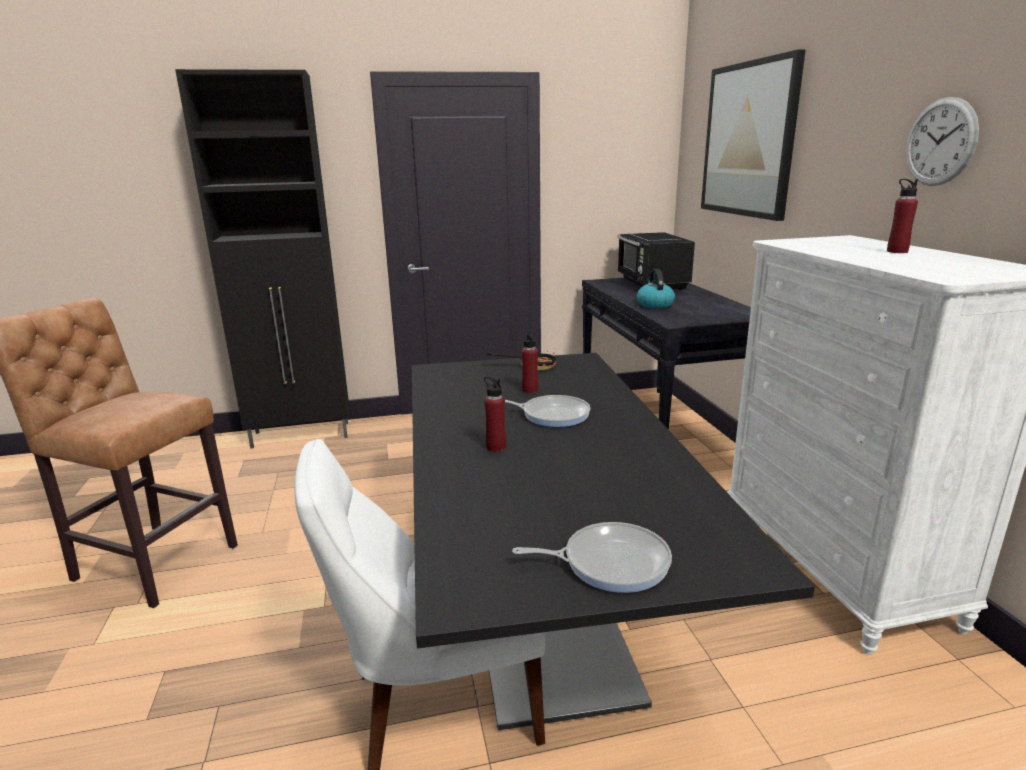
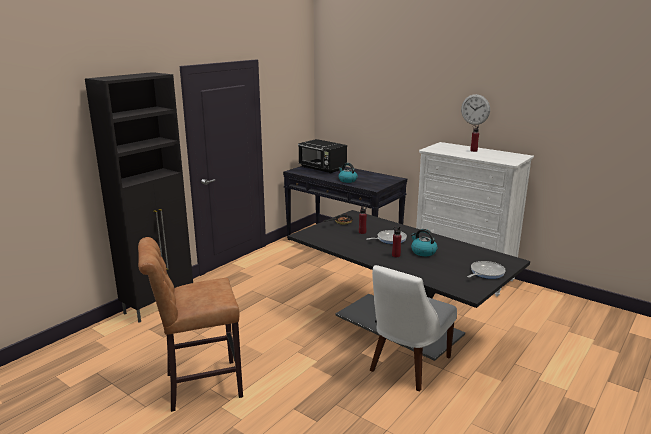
camera: 40 degrees left, 0 degrees up
(563, 458) = (423, 252): none -> kettle
(749, 140) = (371, 96): picture -> none

